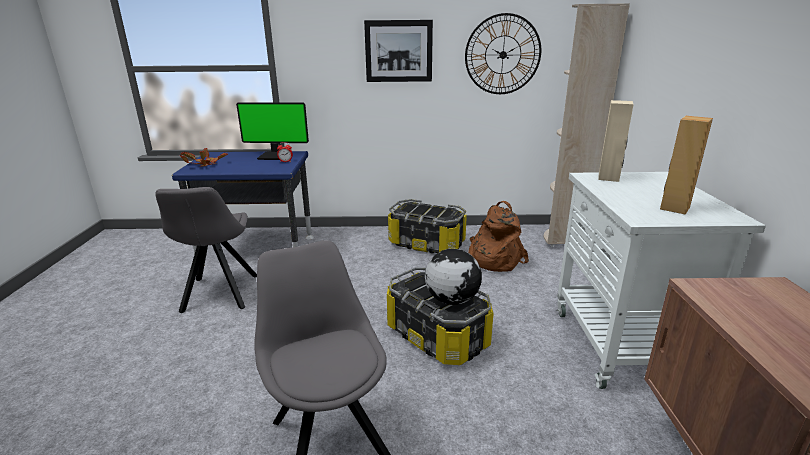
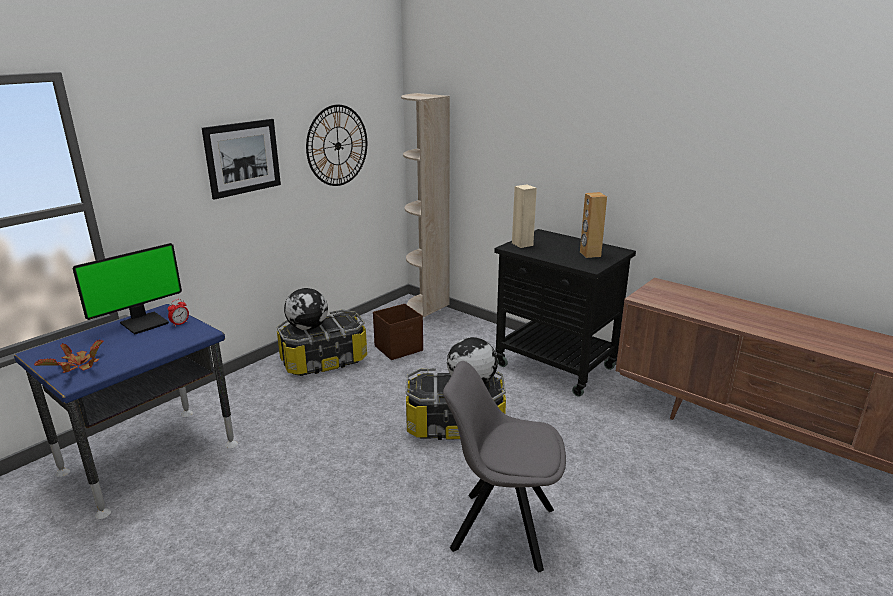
camera: 50 degrees left, 0 degrees up
(219, 293) = (197, 517): grey chair -> none
(417, 209) = (308, 328): none -> globe
(493, 259) = (399, 348): brown backpack -> brown storage box
(619, 348) = (556, 368): white cart -> black cart

